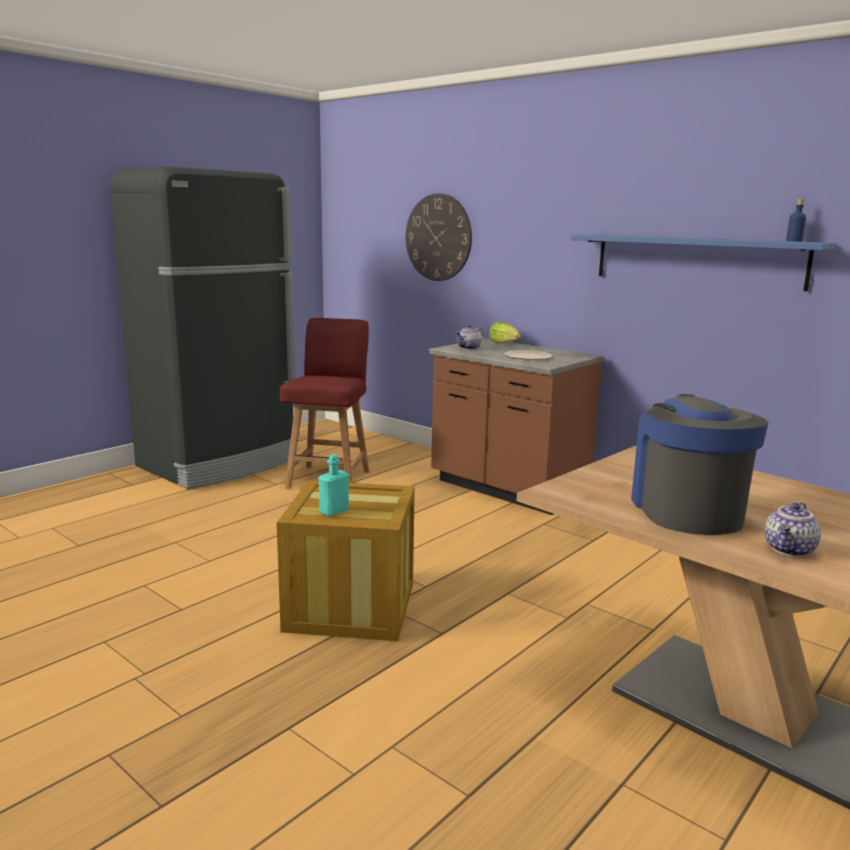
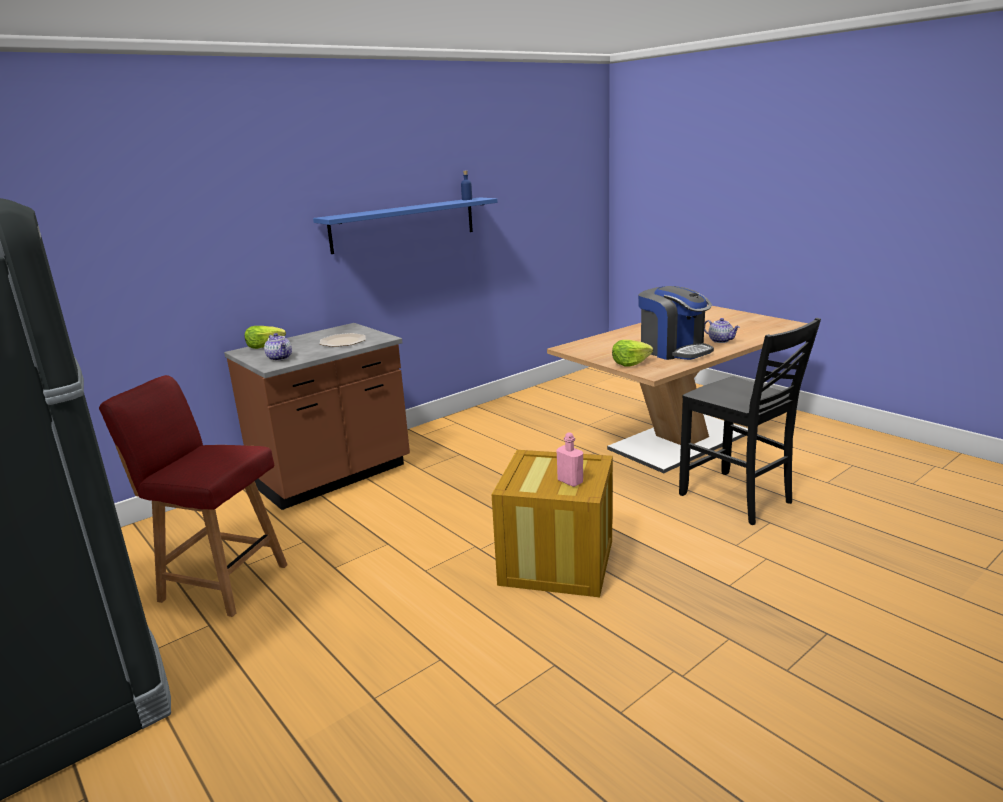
camera: 80 degrees left, 5 degrees up
(334, 511) = (570, 481): turquoise bottle -> pink bottle
(438, 237) = (111, 254): wall clock -> none
(546, 766) = (737, 499): none -> black chair
(595, 481) = (630, 363): none -> lettuce
(686, 510) = (673, 350): coffee machine -> coffee machine turned 135 degrees counterclockwise

